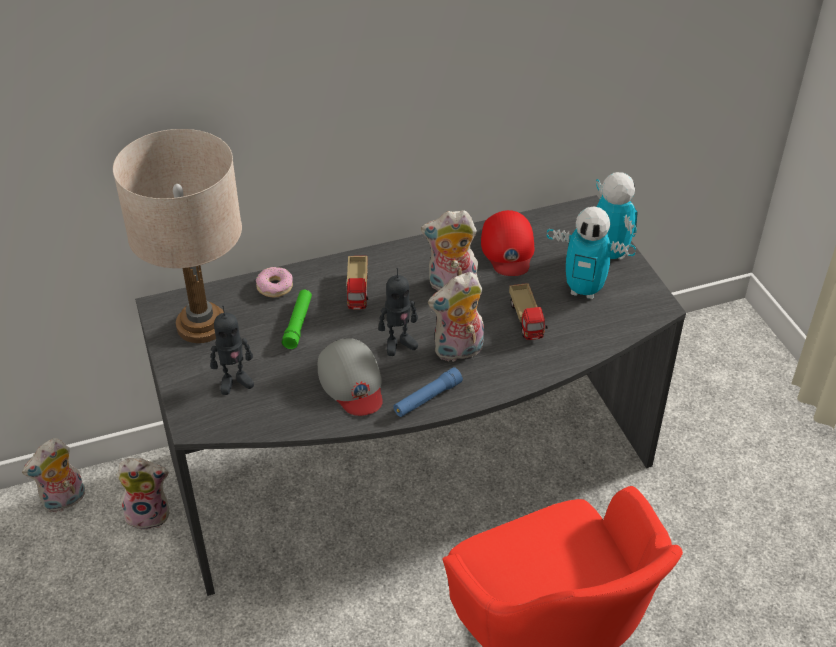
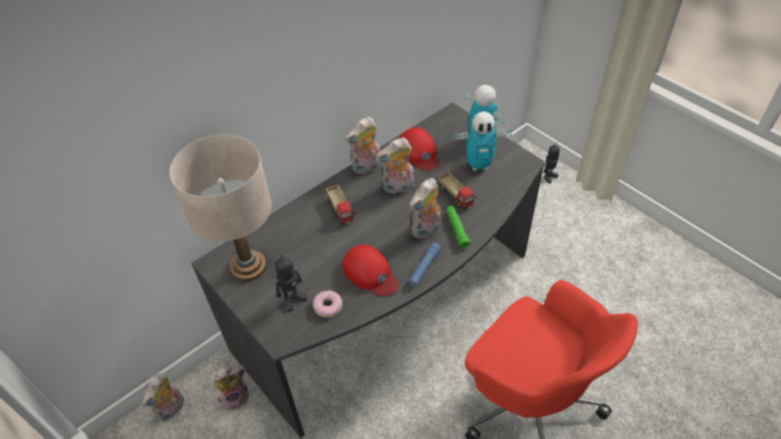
camera: 20 degrees left, 5 degrees up
(274, 287) = (284, 224): donut -> donut (328, 306)
(298, 324) = (313, 244): green flashlight -> green flashlight (457, 229)
(352, 382) = (370, 273): grey cap -> red cap
(399, 344) = (386, 237): toy robot -> toy robot (549, 177)
(423, 248) = (366, 168): none -> plush toy

